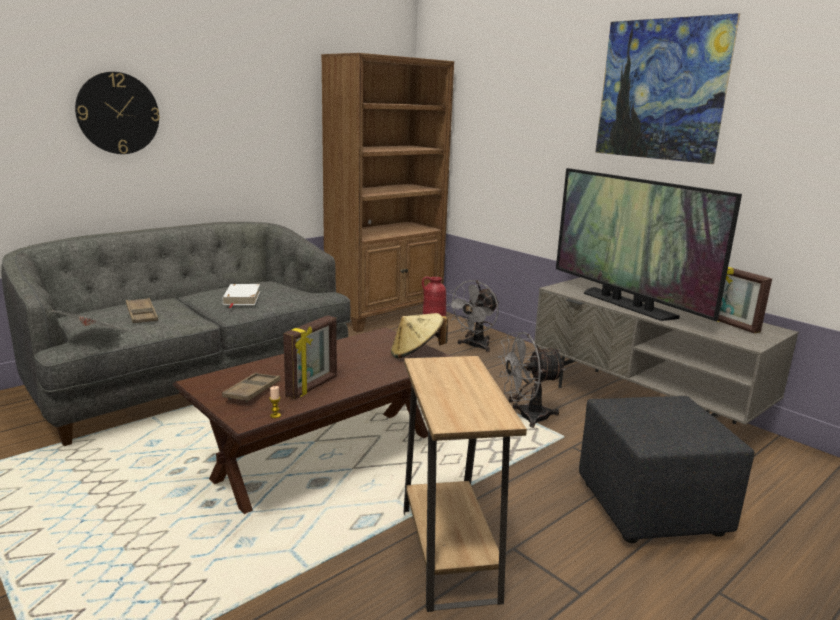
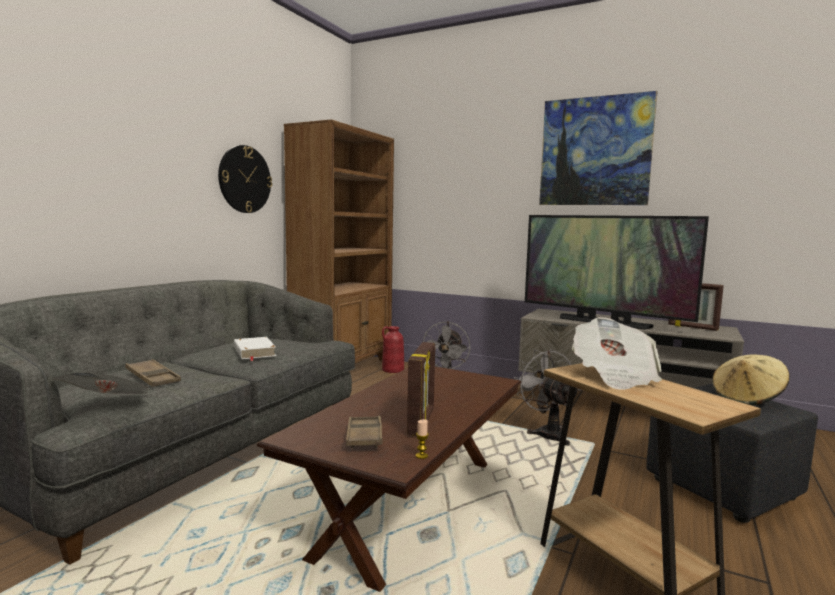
camera: 20 degrees left, 10 degrees down
(118, 113) = (93, 158): wall clock -> wall clock (244, 179)
(416, 353) = (475, 380): beige hat -> beige hat (747, 398)
(455, 375) = (614, 376): none -> newspaper
(526, 417) = (547, 433): grey fan -> grey fan turned 105 degrees clockwise

